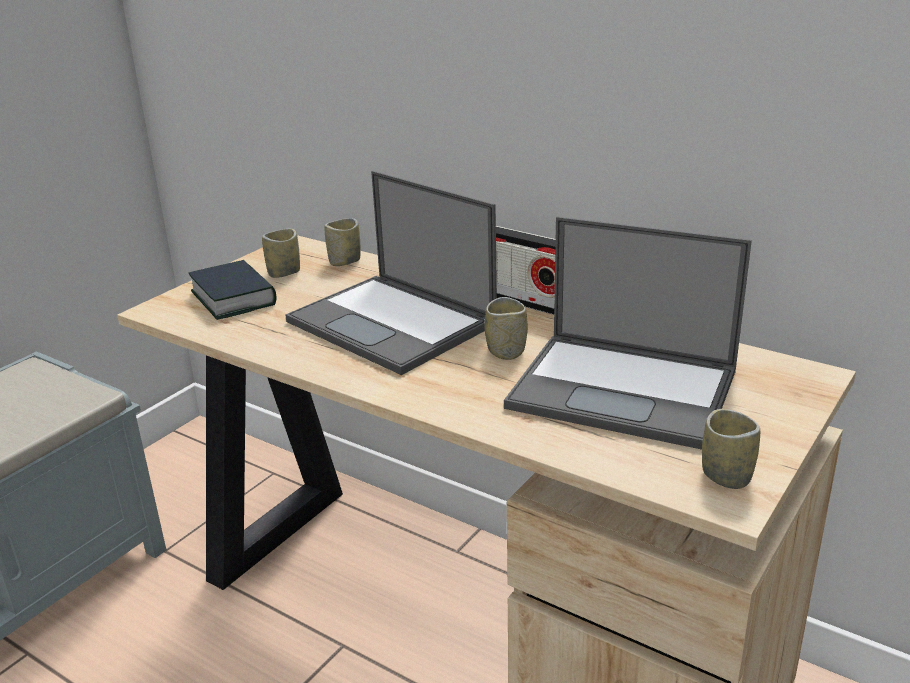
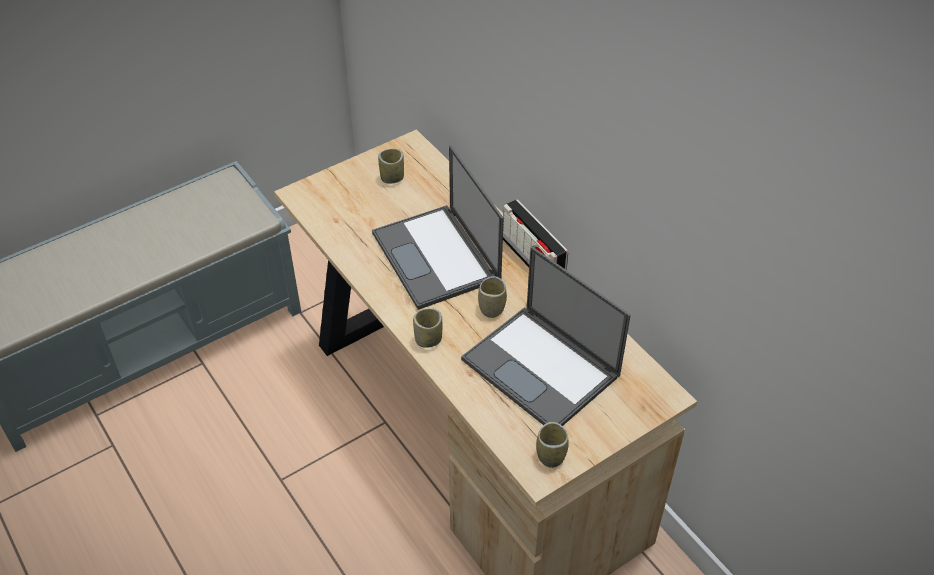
camera: 20 degrees right, 20 degrees up
(233, 298) = (349, 197): book -> none
(344, 261) = (437, 177): cup -> cup (428, 339)

